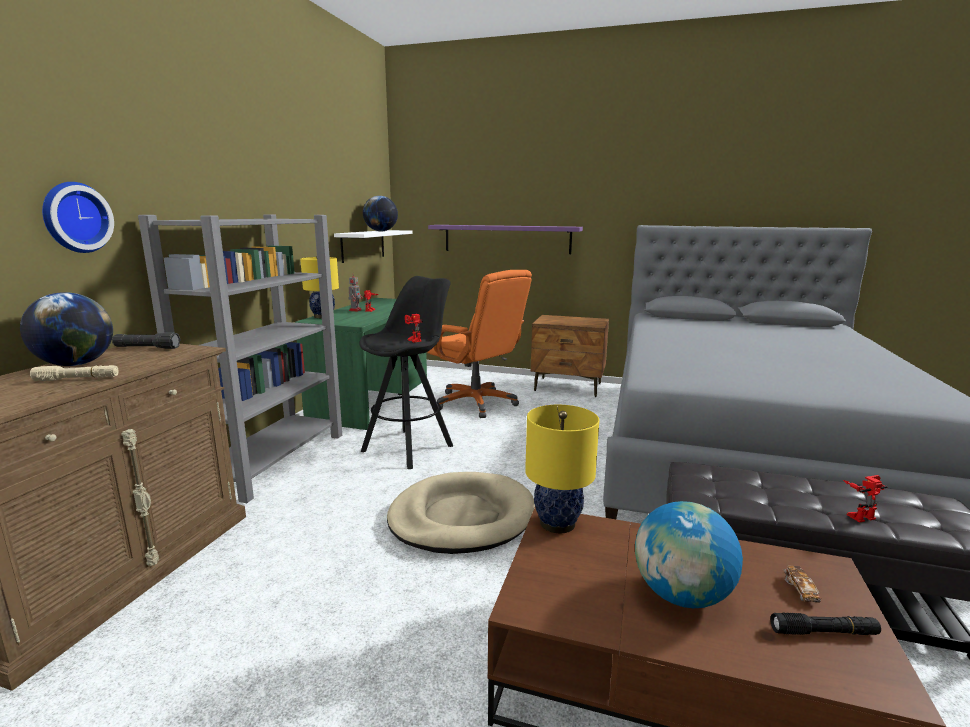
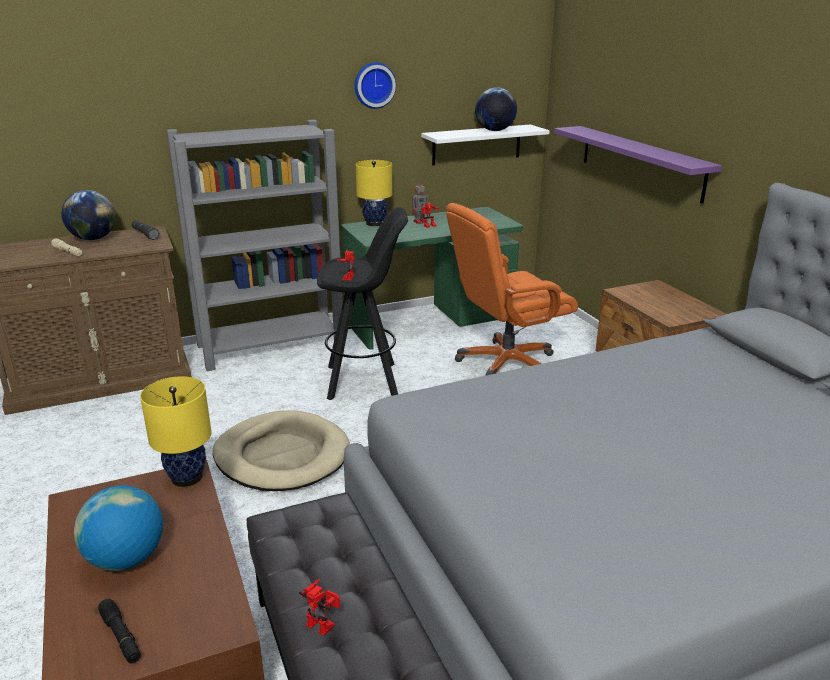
camera: 50 degrees right, 10 degrees up
(74, 217) = (118, 133): wall clock -> wall clock (374, 85)
(476, 403) = (506, 365): orange office chair -> orange office chair turned 60 degrees clockwise
(799, 590) = (175, 616): toy car -> none

